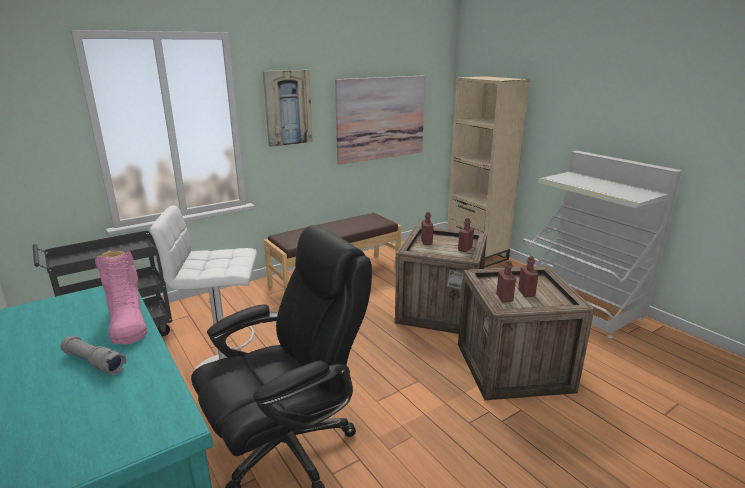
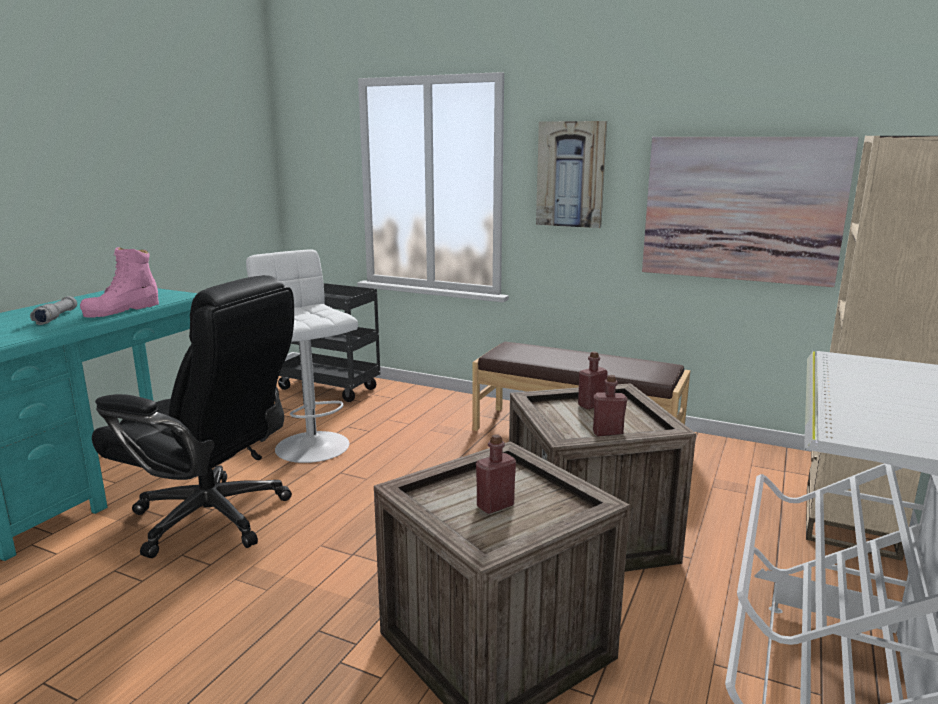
camera: 60 degrees right, 5 degrees down
(504, 298) = (455, 491): red bottle -> none

